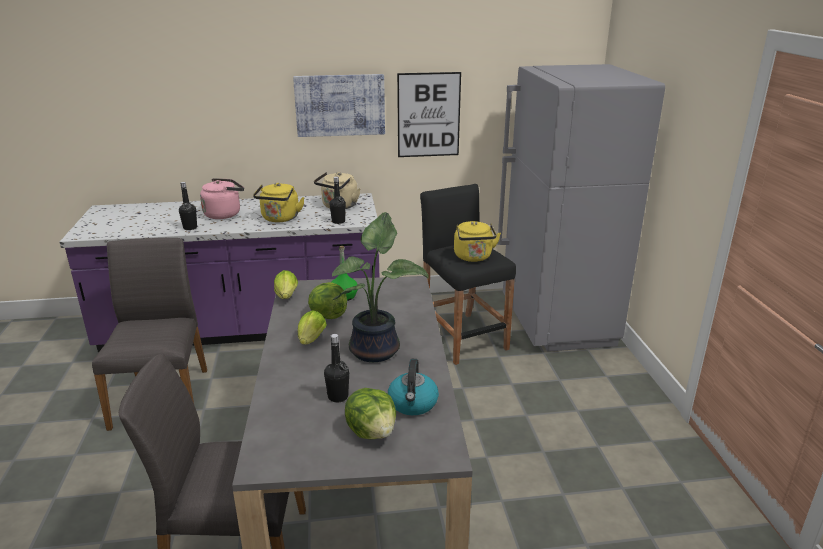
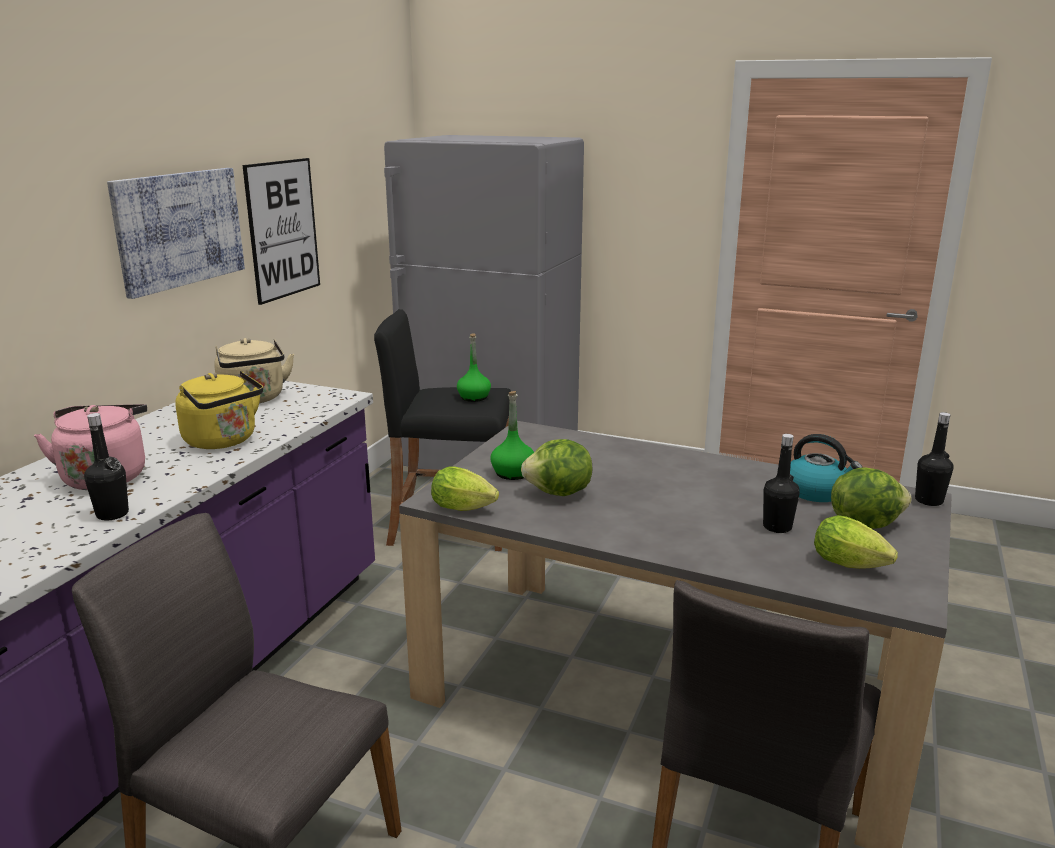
camera: 60 degrees left, 5 degrees down
(310, 341) = (621, 517): lettuce -> lettuce (853, 566)
(338, 221) = (313, 410): black bottle -> black bottle (928, 501)
(377, 349) = (681, 484): potted plant -> none
(473, 257) = (474, 397): yellow kettle -> green bottle

